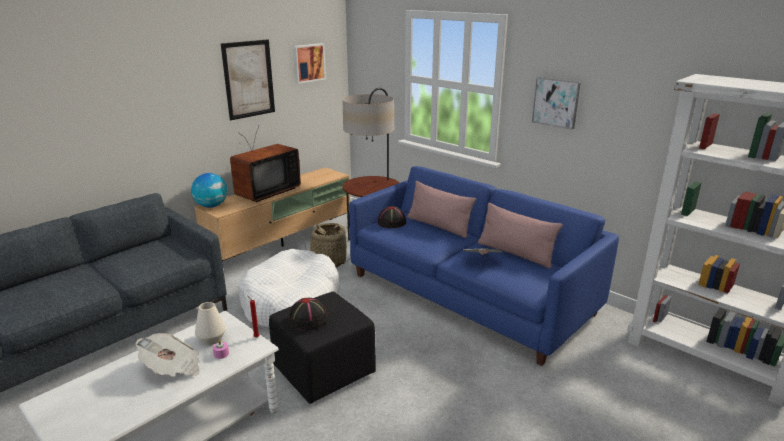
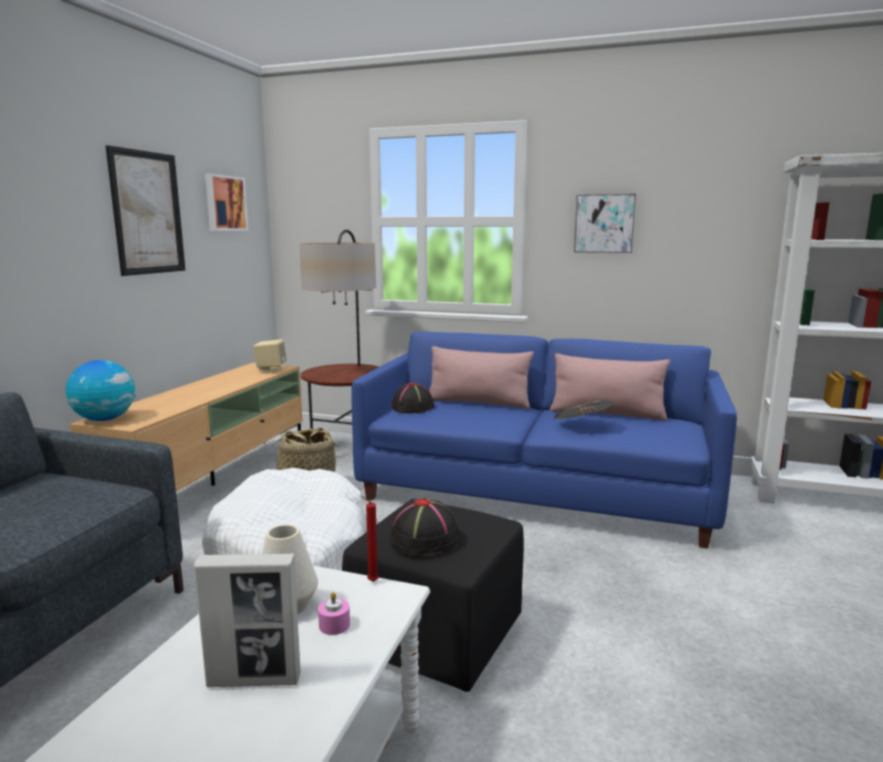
camera: 25 degrees left, 10 degrees down
(173, 368) = (254, 680): newspaper -> picture frame
(265, 192) = (187, 395): television -> none
(328, 177) = (271, 370): none -> beige speaker

